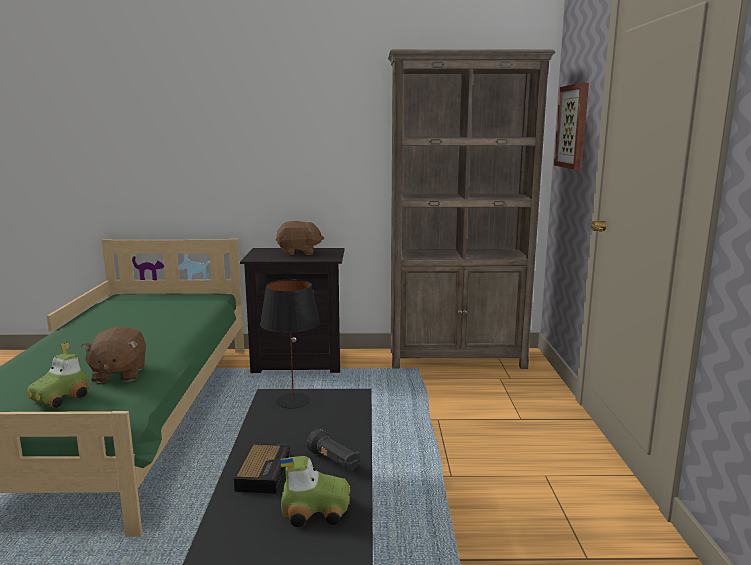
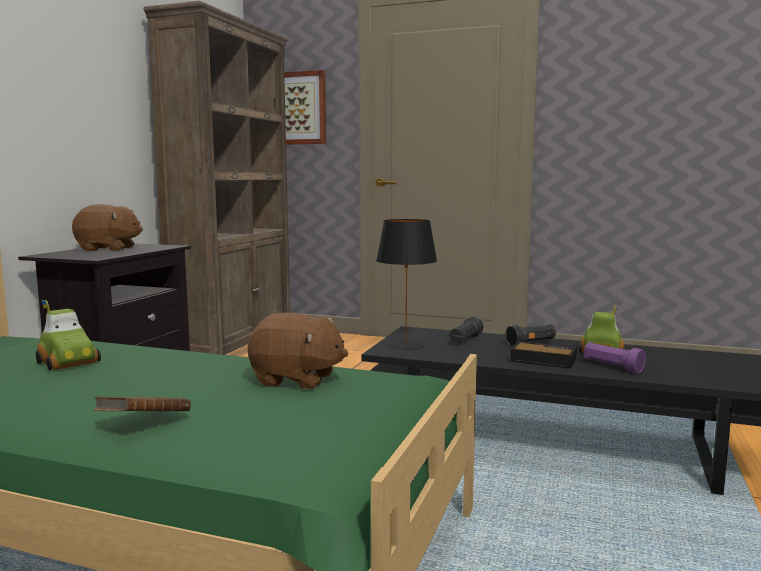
camera: 70 degrees left, 5 degrees down
(41, 358) = (144, 424): none -> brown book
(60, 398) = (354, 404): toy car -> toy car (70, 362)
(248, 519) = (612, 366): none -> purple flashlight
(299, 252) = (108, 249): brown plush toy -> brown plush toy turned 75 degrees clockwise
(327, 424) = (465, 340): none -> black flashlight

